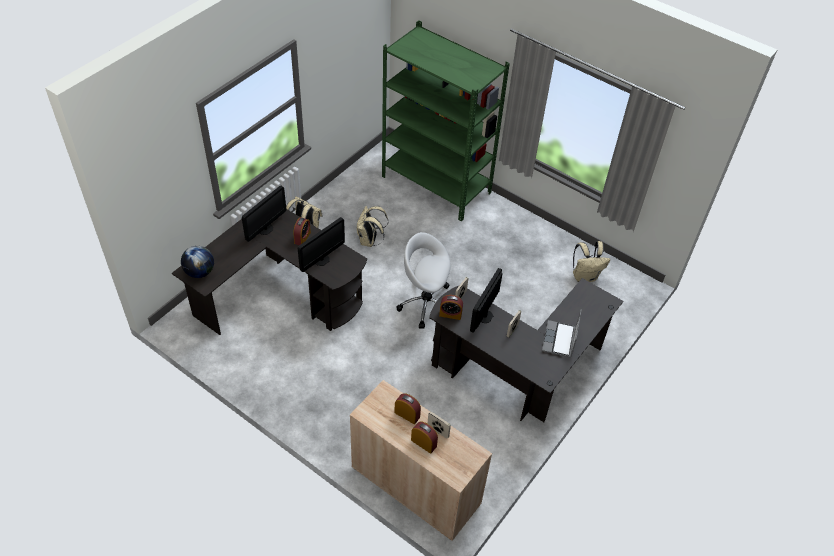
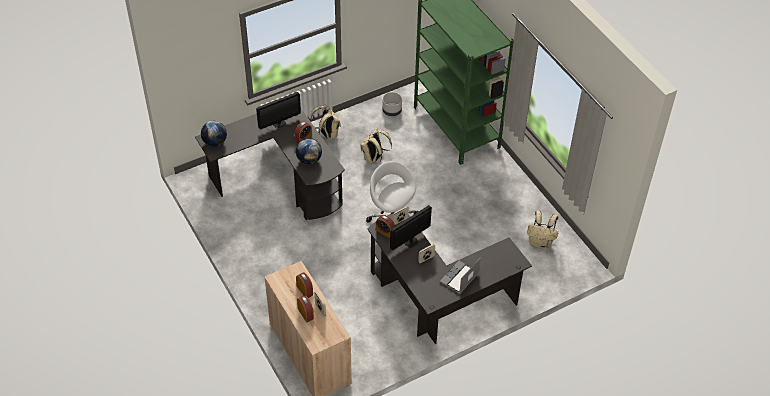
camera: 25 degrees right, 0 degrees up
(321, 260) = (309, 160): monitor -> globe
(361, 186) = (392, 111): none -> grey planter

